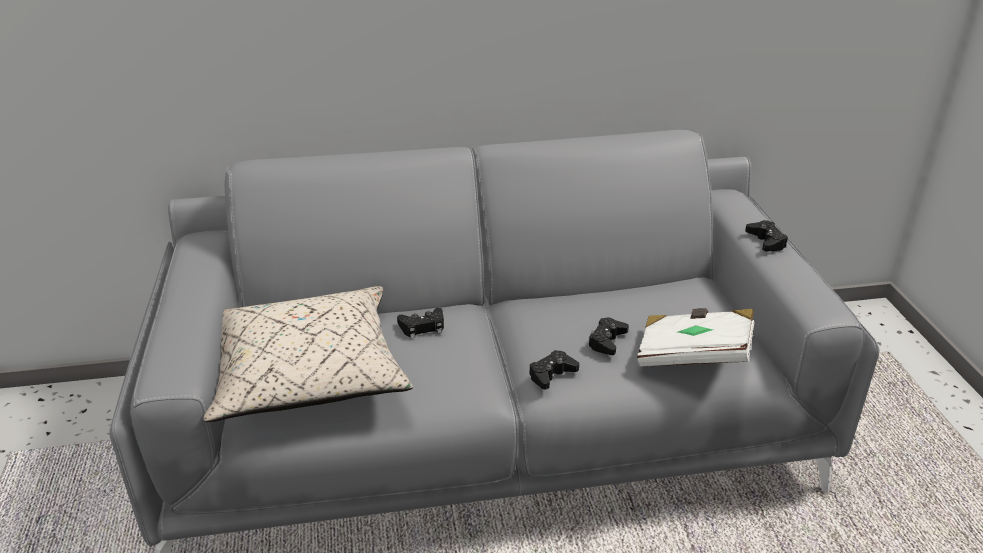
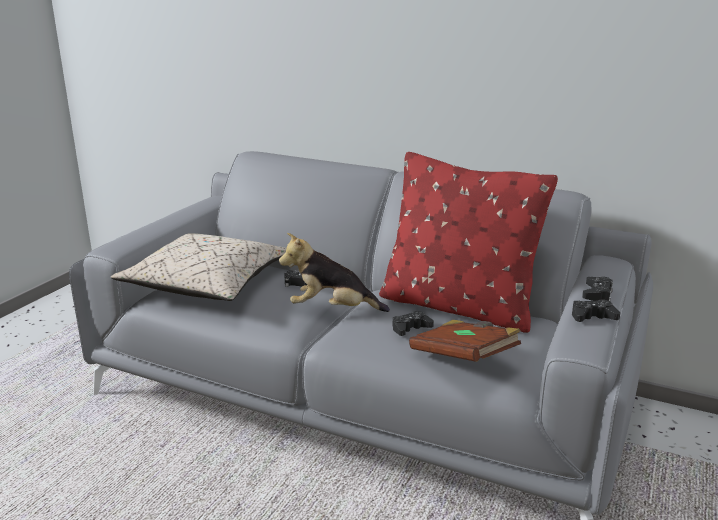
camera: 35 degrees right, 10 degrees down
(500, 349) = (332, 309): none -> plush toy
(551, 374) = (347, 333): black game controller -> black game controller (592, 317)
(615, 295) = (457, 307): none -> red pillow
(693, 356) = (463, 358): white book -> brown book

